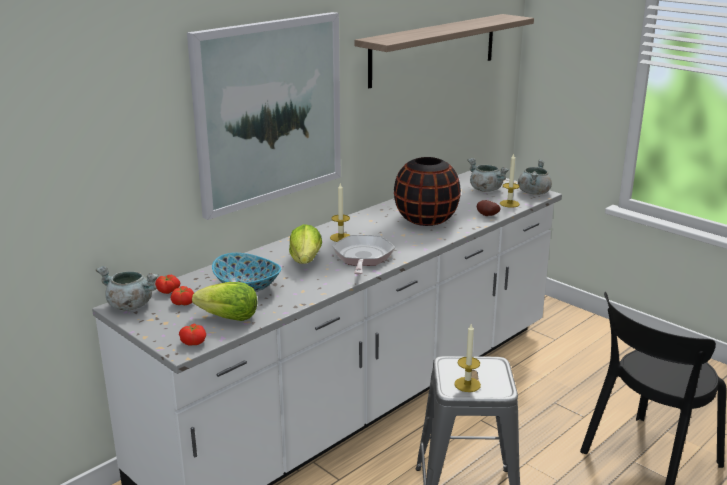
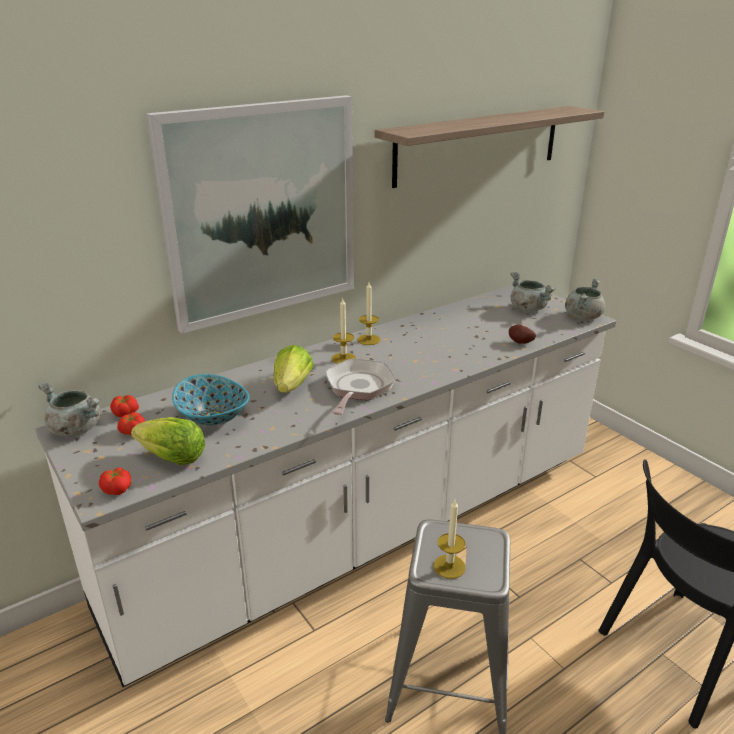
camera: 10 degrees right, 5 degrees up
(426, 220) = (447, 343): black vase -> none
(509, 204) = (550, 329): candle -> candle (368, 339)

